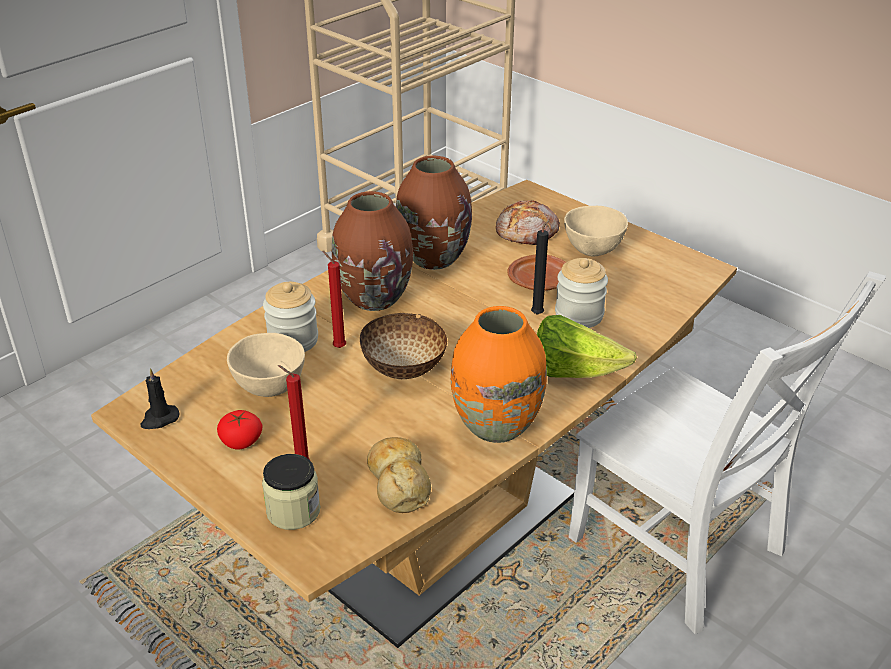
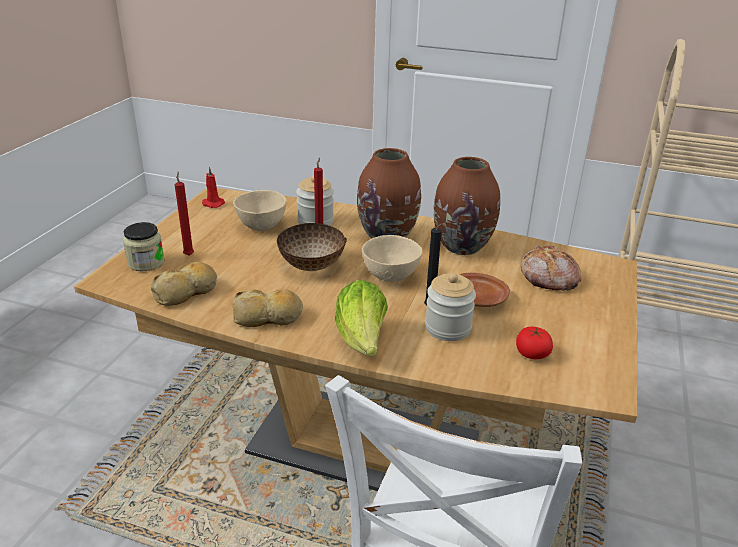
camera: 65 degrees right, 5 degrees down
(159, 419) = (212, 204): black candle -> red candle
(241, 441) = (204, 231): tomato -> tomato (532, 353)
(495, 426) = (268, 317): orange vase -> bread
(593, 249) = (561, 317): beige bowl -> beige bowl (391, 277)

